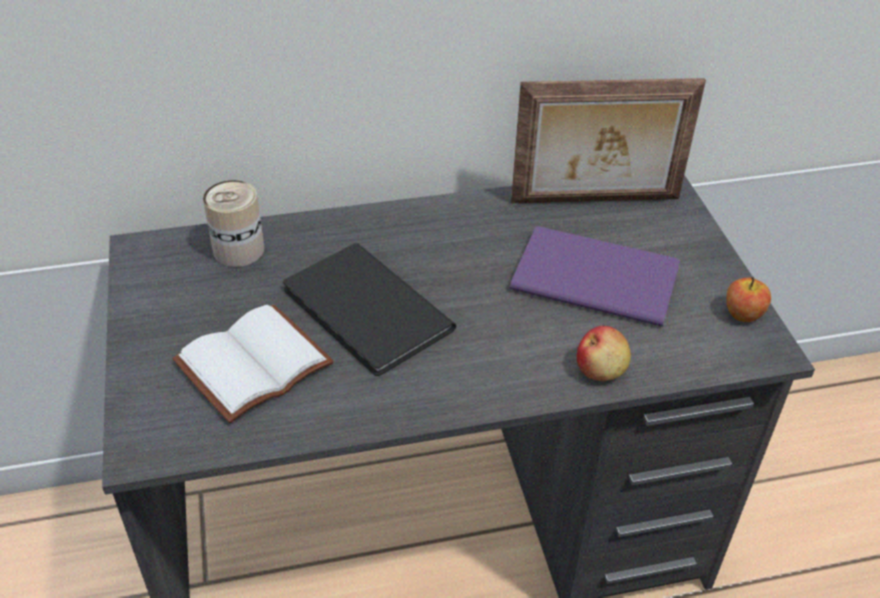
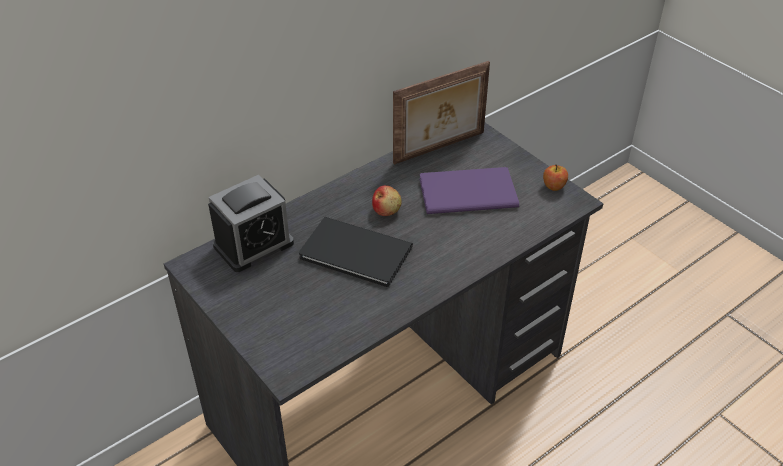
camera: 25 degrees left, 0 degrees up
(238, 250) = (253, 244): can -> alarm clock
(254, 367) = (315, 307): white book -> none
(601, 369) = (501, 240): apple -> apple (386, 210)

